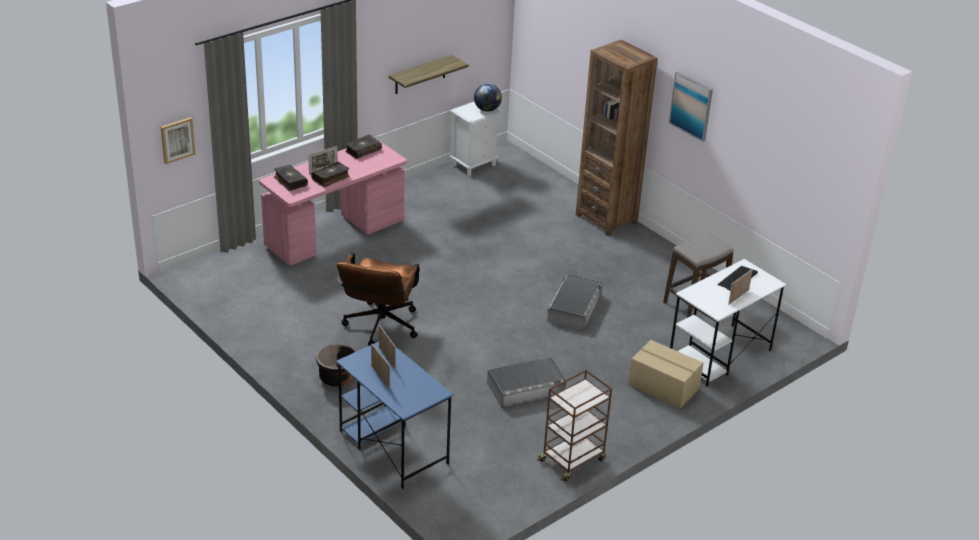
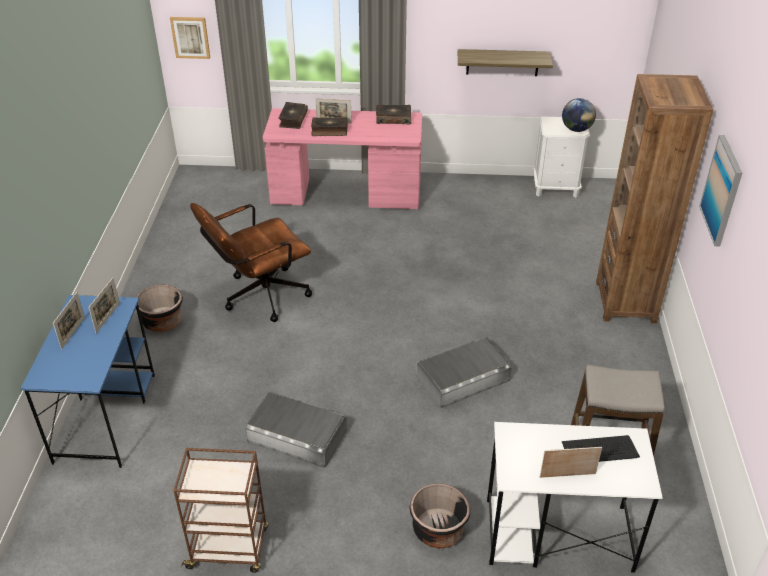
camera: 45 degrees right, 5 degrees up
(663, 387) = (438, 530): cardboard box -> black planter

